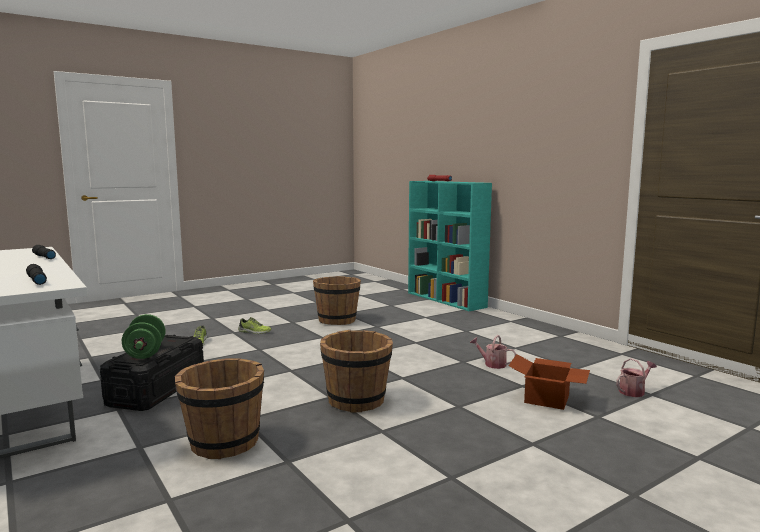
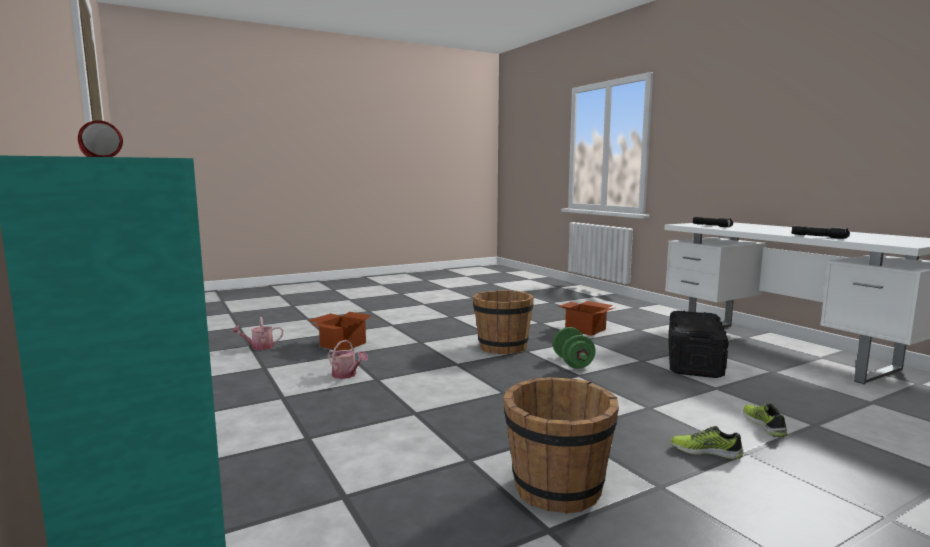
camera: 175 degrees left, 0 degrees up
(145, 353) = (694, 317): green dumbbell -> green dumbbell (573, 363)
(223, 443) = (586, 329): brown bucket -> cardboard box

